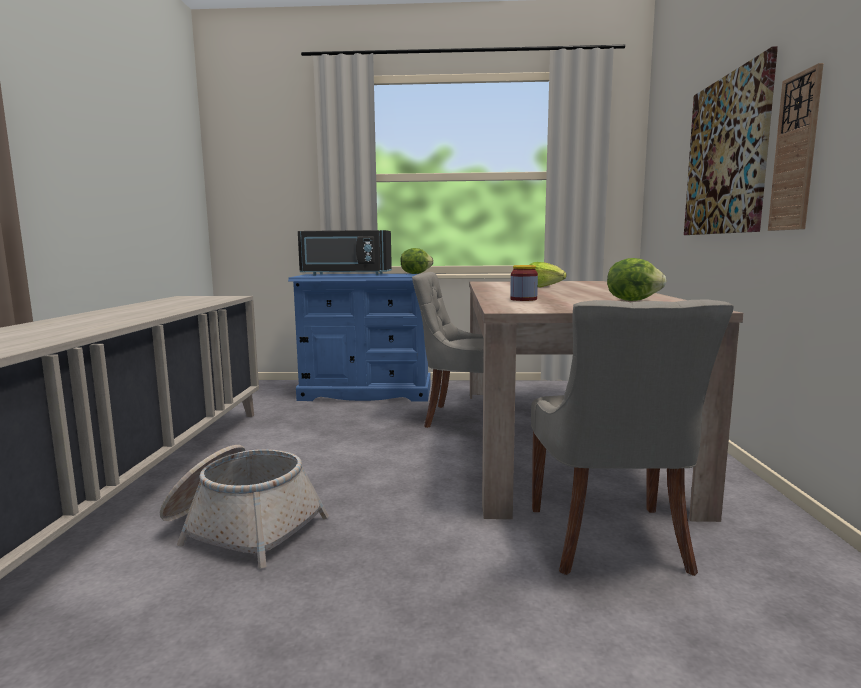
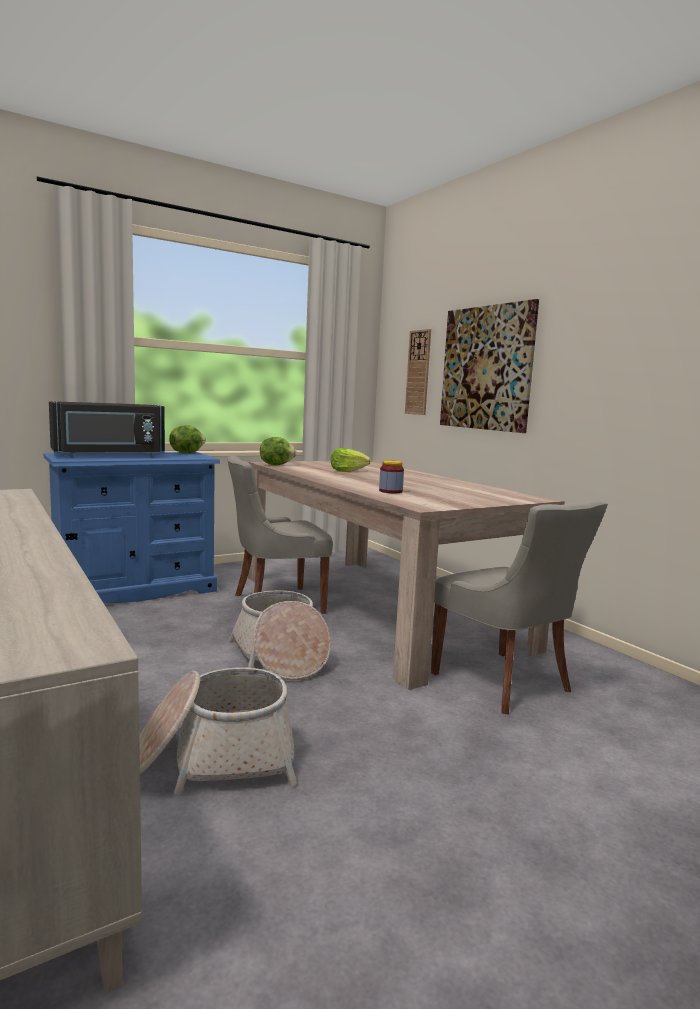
camera: 35 degrees left, 0 degrees up
(405, 461) = (280, 656): none -> basket
(633, 300) = (468, 490): lettuce -> lettuce (276, 465)
(795, 153) = (559, 381): wall clock -> wall clock (418, 372)

